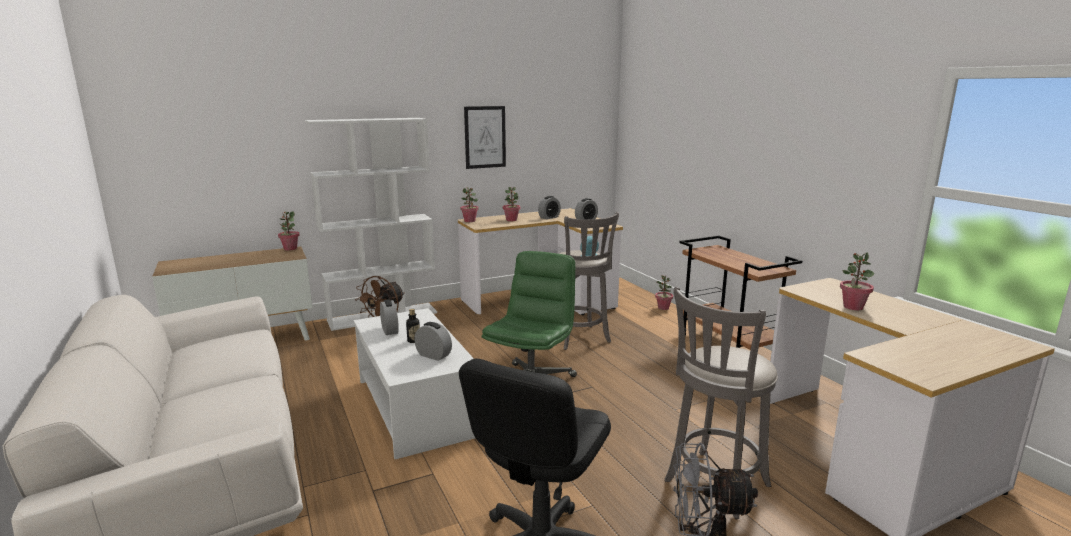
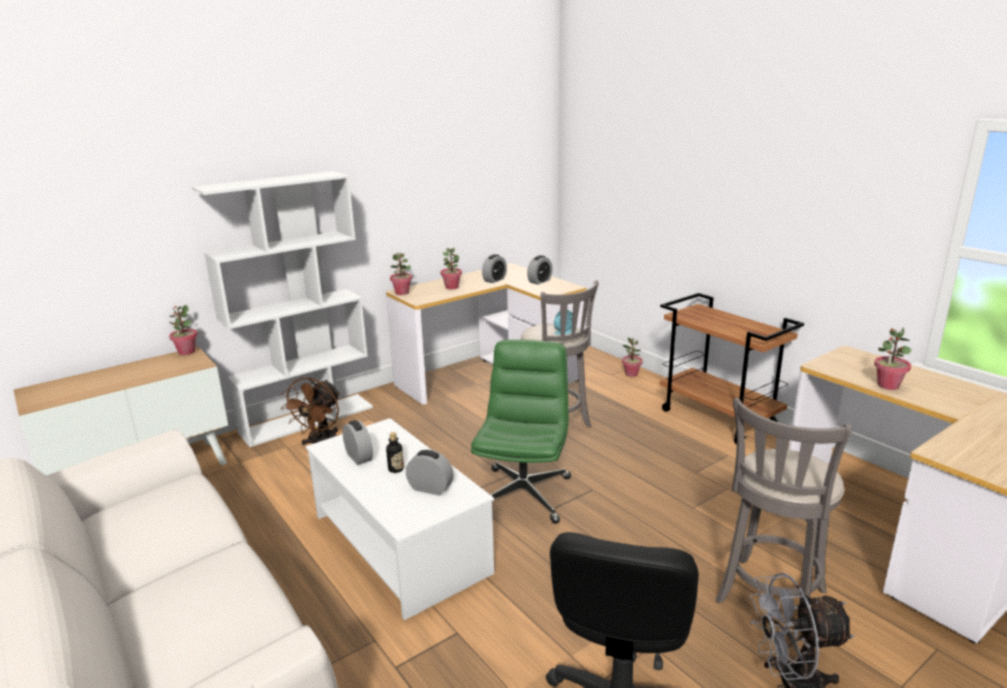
camera: 10 degrees left, 5 degrees up
(485, 137) = (411, 188): picture -> none

